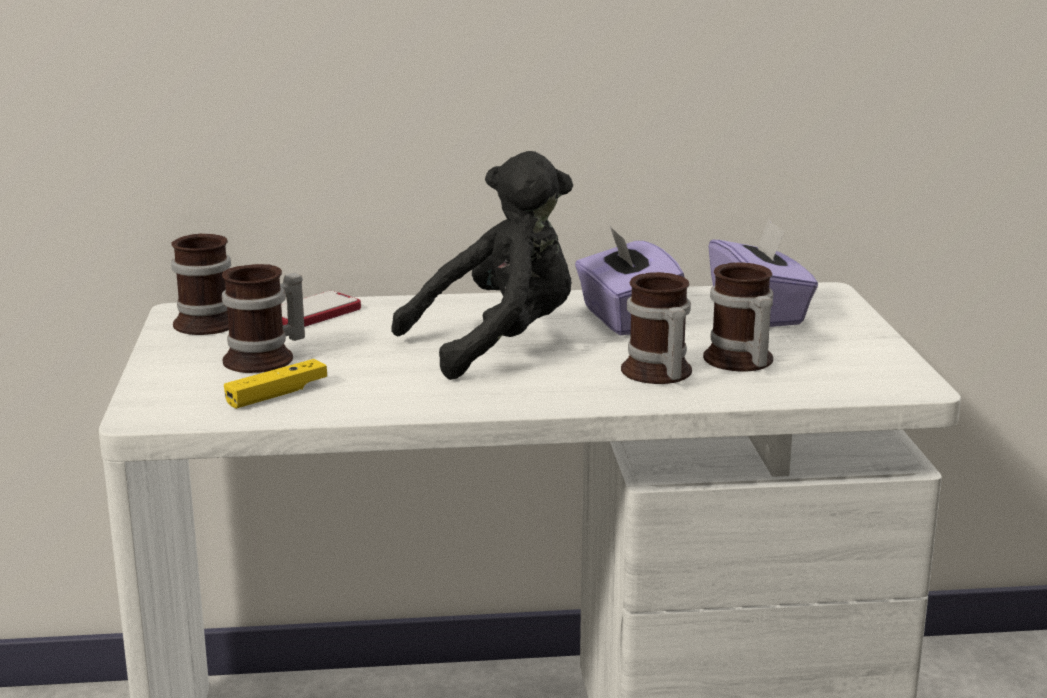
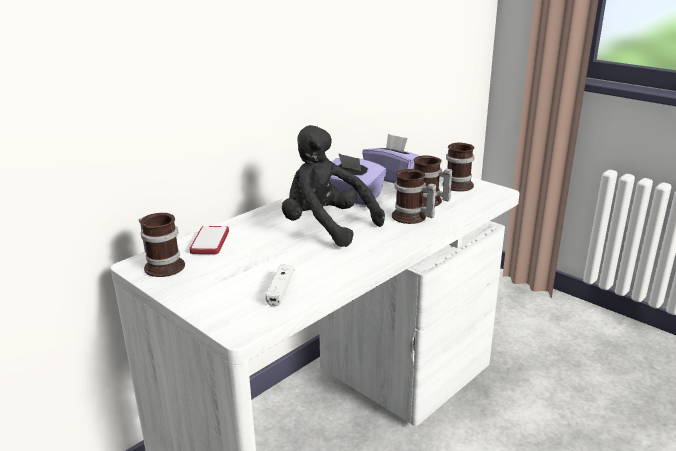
camera: 40 degrees left, 5 degrees up
(266, 359) = (237, 274): mug -> mug (459, 184)
(277, 394) = (280, 290): yellow game controller -> white game controller
(498, 344) = (326, 227): black plush toy -> black plush toy turned 75 degrees counterclockwise

